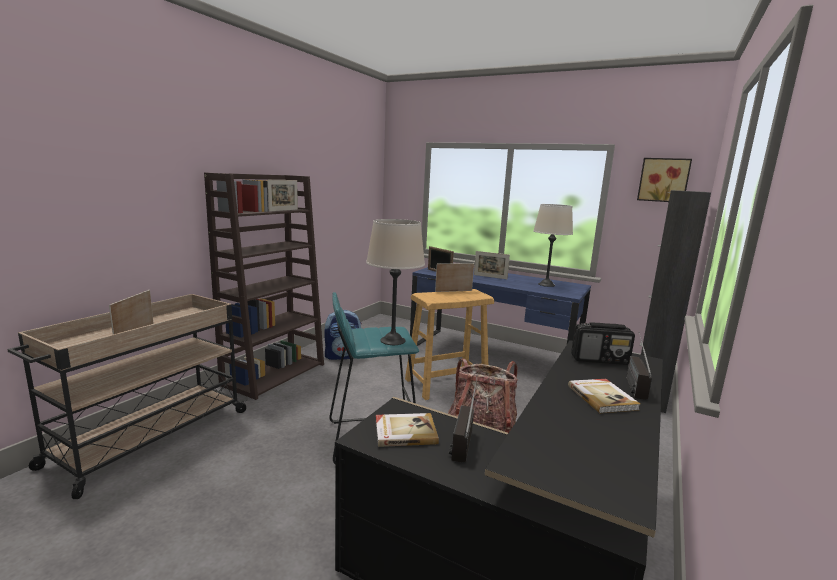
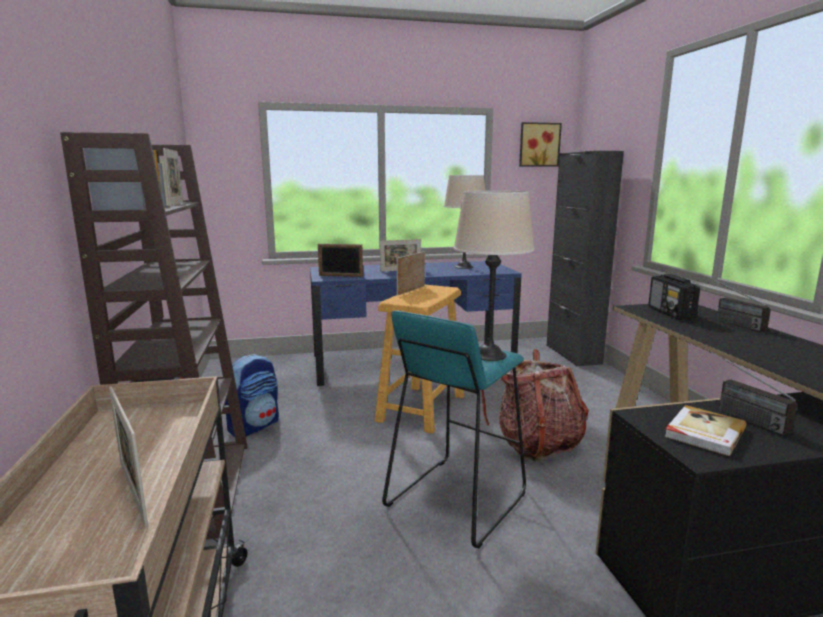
camera: 40 degrees left, 0 degrees up
(600, 360) = (671, 313): radio -> radio turned 120 degrees clockwise
(602, 397) = (751, 338): book -> none

